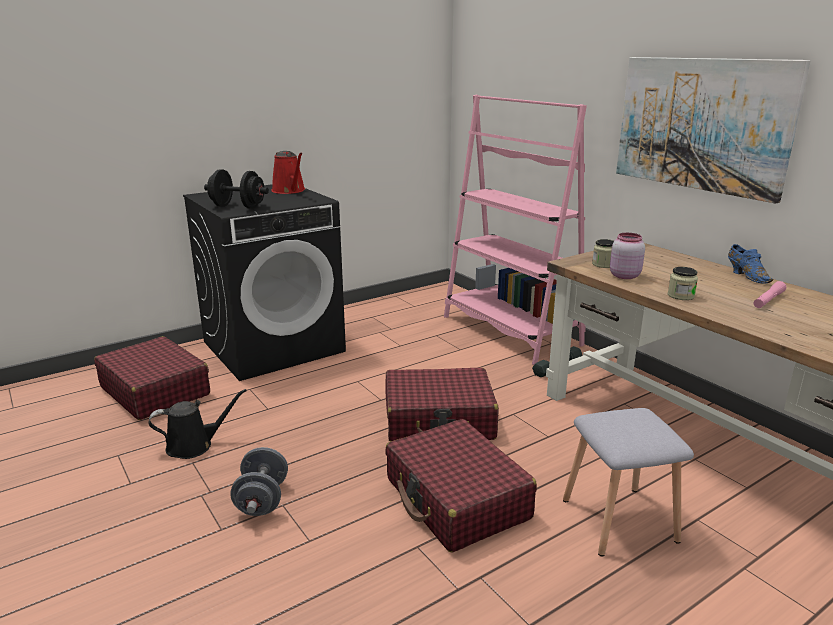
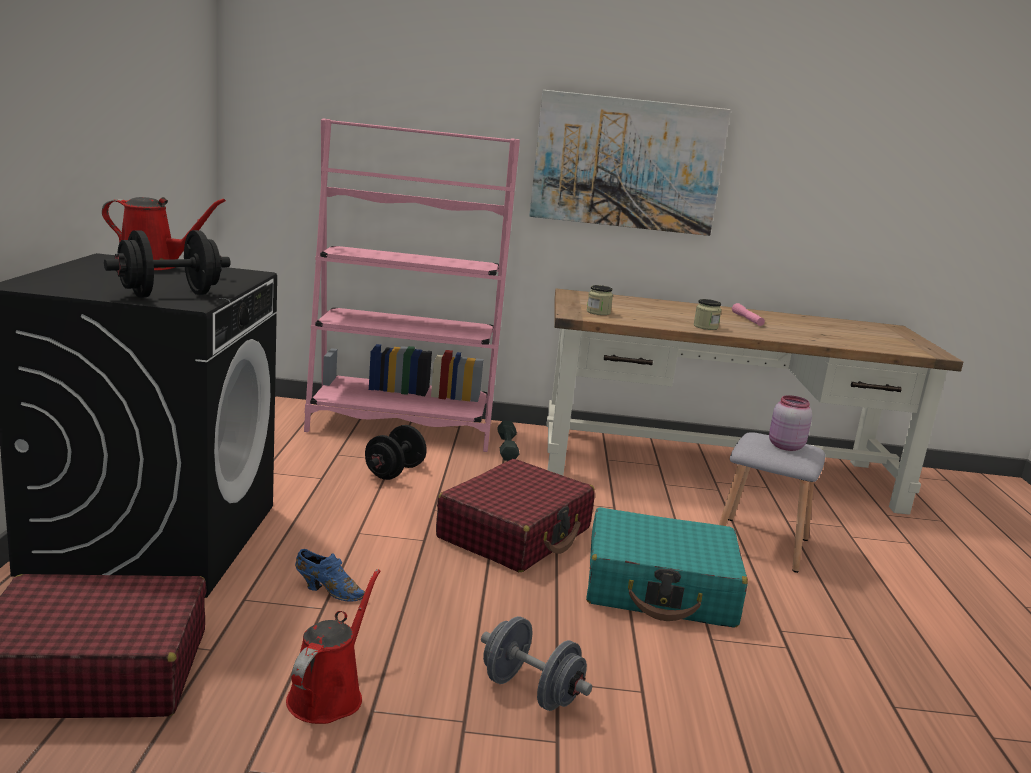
camera: 55 degrees left, 5 degrees down
(194, 445) = (329, 694): black watering can -> red watering can
(447, 356) = (394, 472): none -> black dumbbell
(457, 499) = (660, 588): red suitcase -> turquoise suitcase
(623, 275) = (635, 319): pink jar -> pink jar (784, 446)
(746, 276) = (693, 305): blue shoe -> blue shoe (328, 591)

